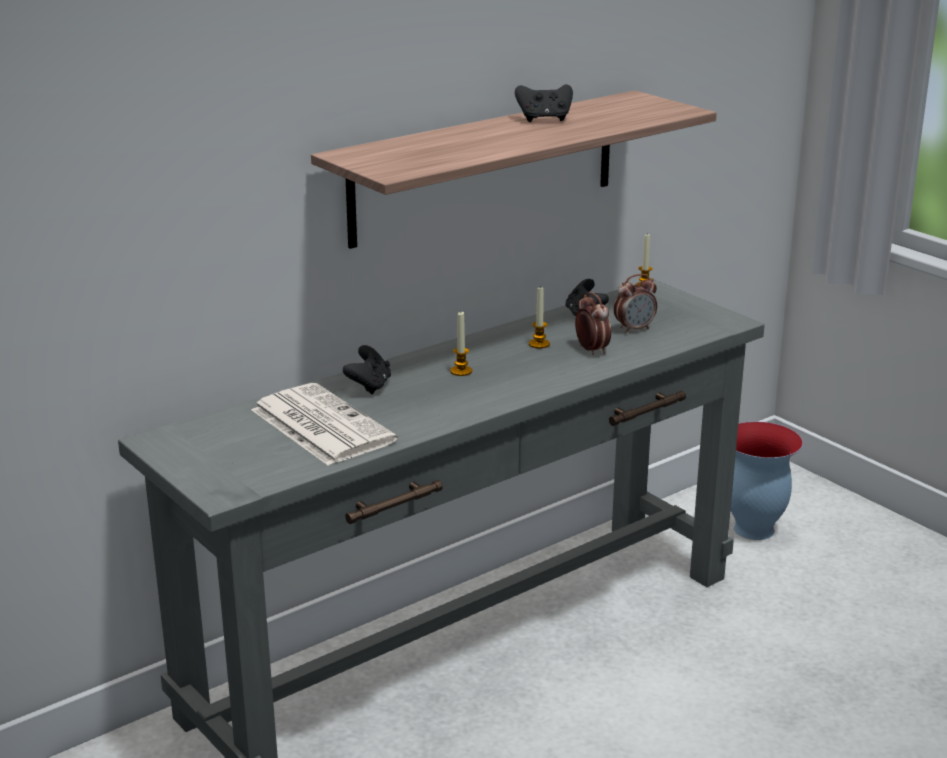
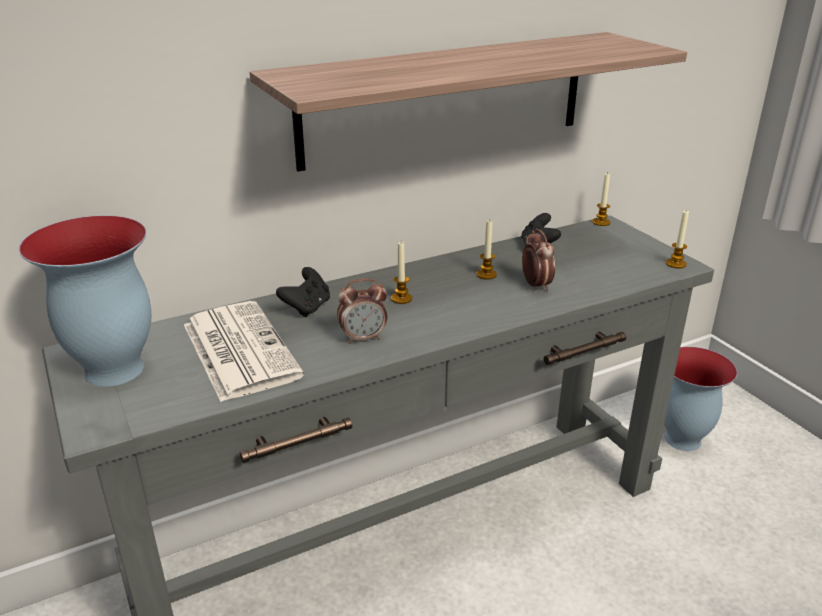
camera: 10 degrees right, 5 degrees up
(207, 451) = (113, 371): none -> vase
(544, 119) = (505, 51): black game controller -> none
(634, 329) = (583, 266): alarm clock -> alarm clock (363, 338)
(726, 321) = (676, 264): none -> candle

